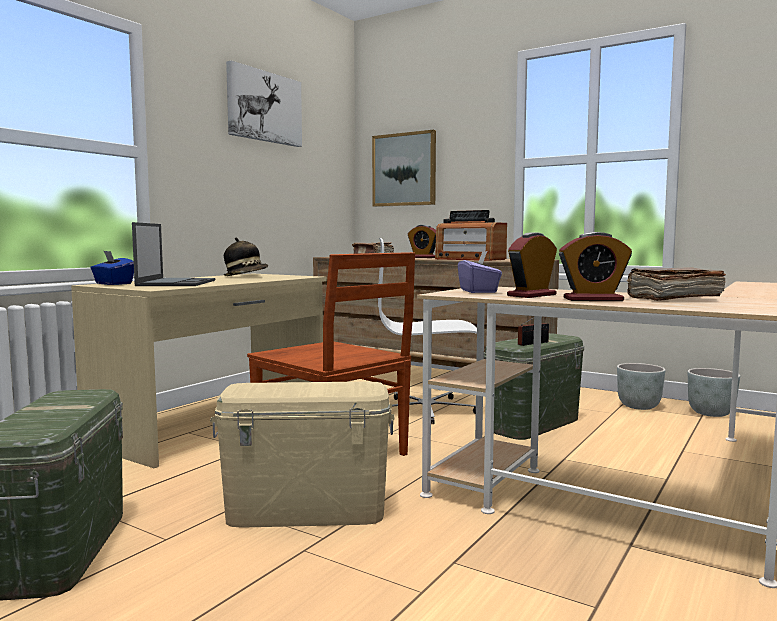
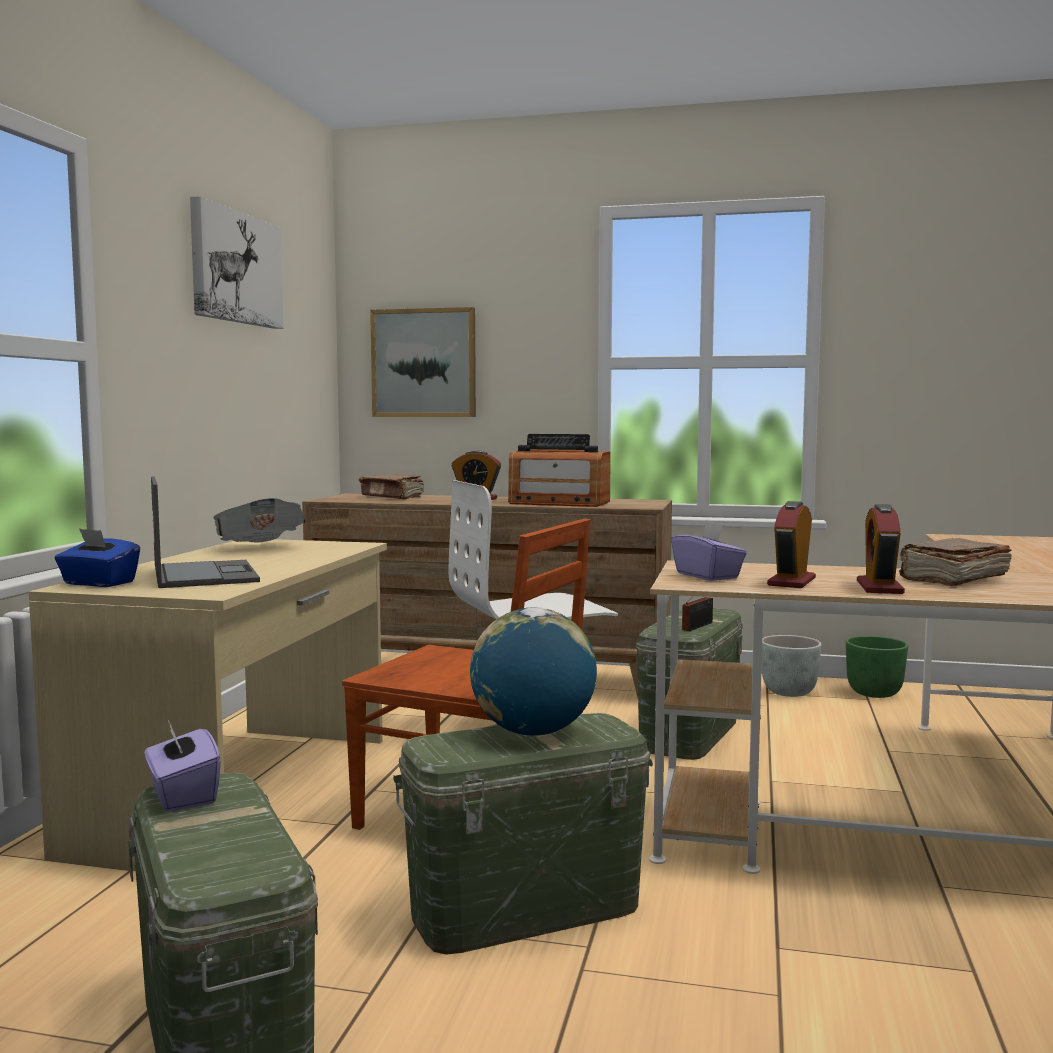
camera: 20 degrees left, 0 degrees up
(63, 396) = (182, 796): none -> purple tissue box
(246, 276) = (260, 548): hat -> newspaper
(307, 510) = (525, 909): beige storage box -> green storage box
(313, 387) = (533, 732): none -> globe
(593, 299) = (879, 587): alarm clock -> alarm clock turned 120 degrees clockwise
(711, 414) = (875, 694): grey planter -> green planter

